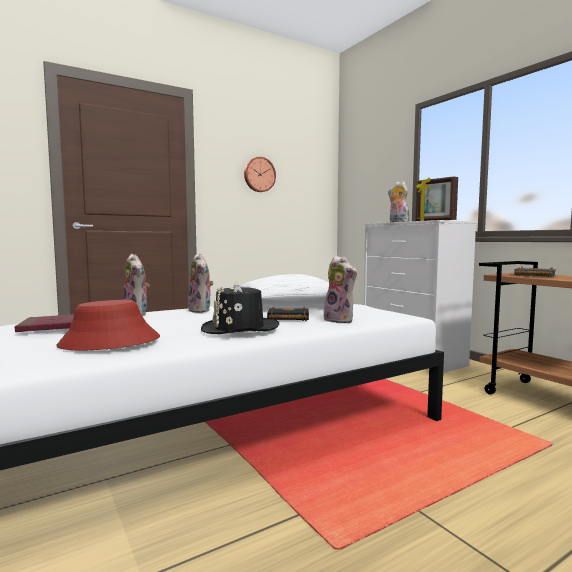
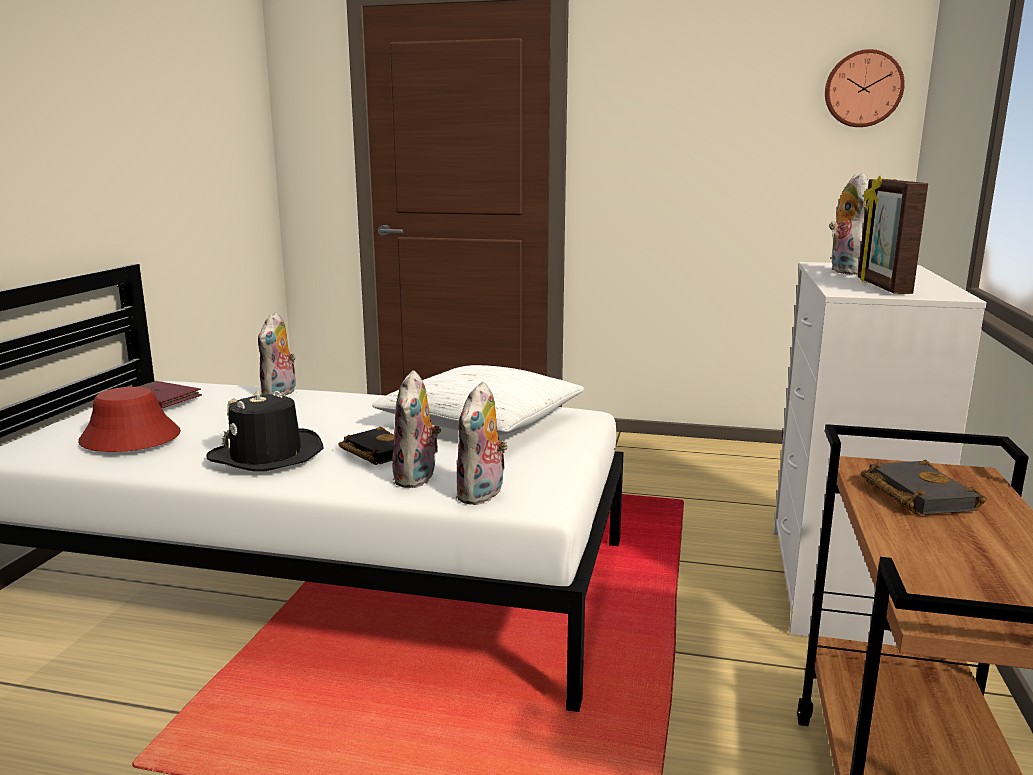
camera: 45 degrees right, 10 degrees up
(201, 310) = (354, 404): plush toy -> plush toy (482, 495)
(259, 174) = (700, 127): wall clock -> wall clock (863, 89)

